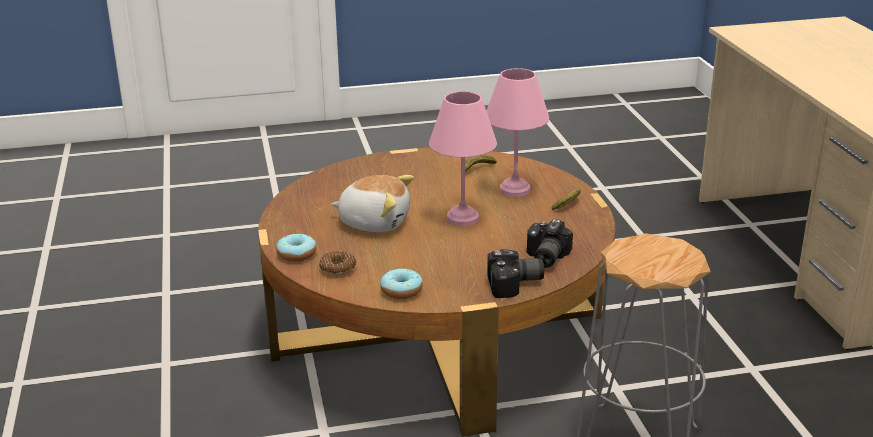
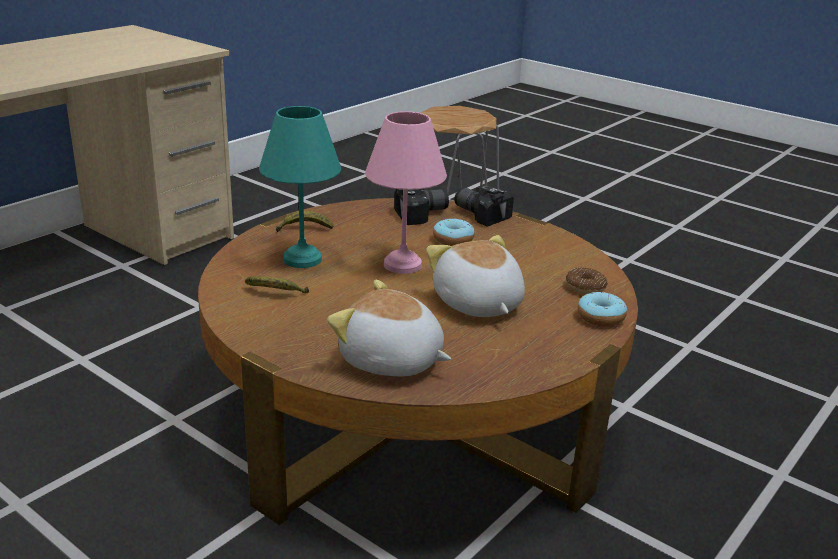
camera: 130 degrees left, 0 degrees up
(354, 177) = (391, 361): none -> plush toy
(401, 291) = (565, 250): donut -> donut (453, 240)
(515, 189) = (300, 259): pink table lamp -> turquoise table lamp

